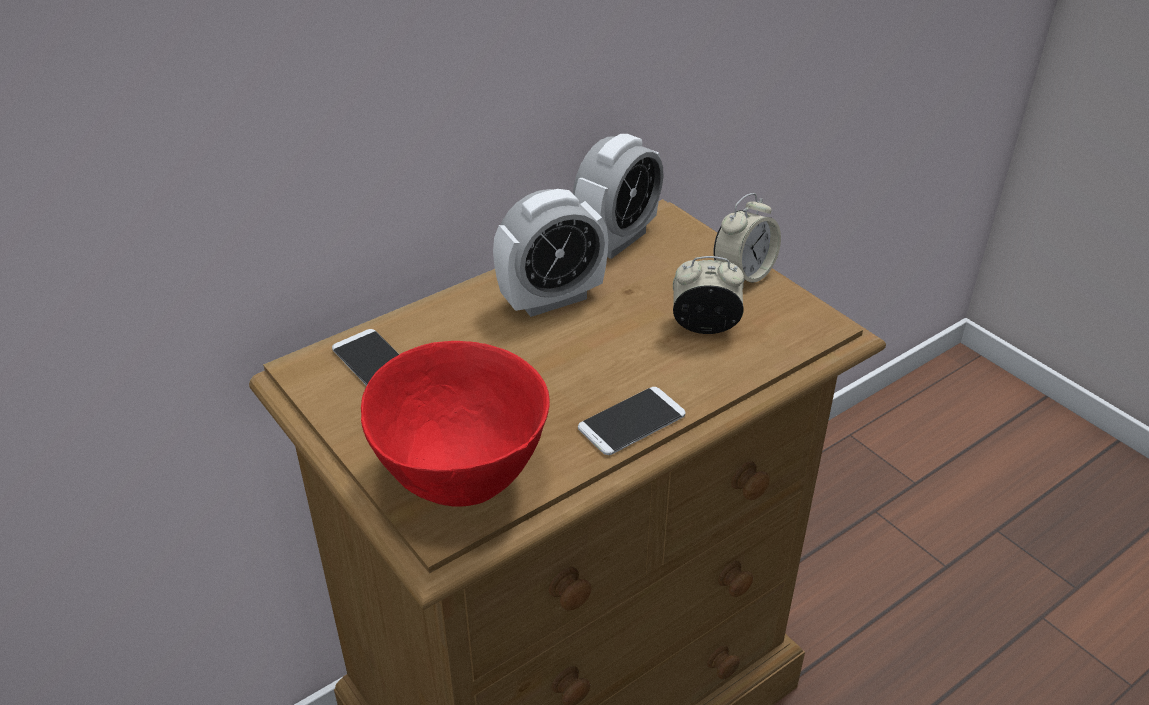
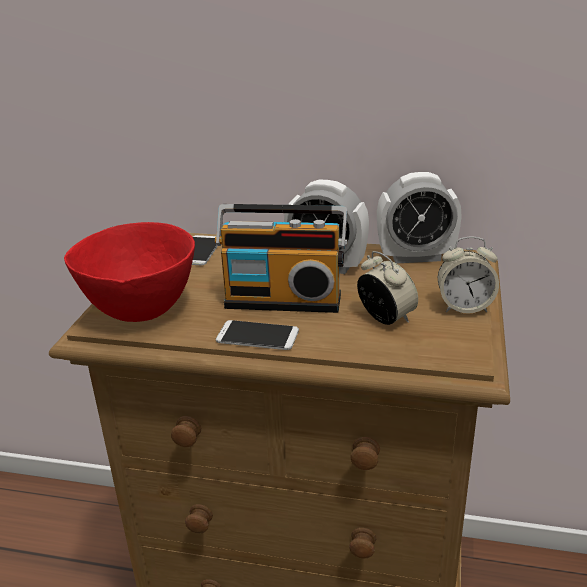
camera: 50 degrees right, 10 degrees down
(581, 365) = (284, 299): none -> radio

